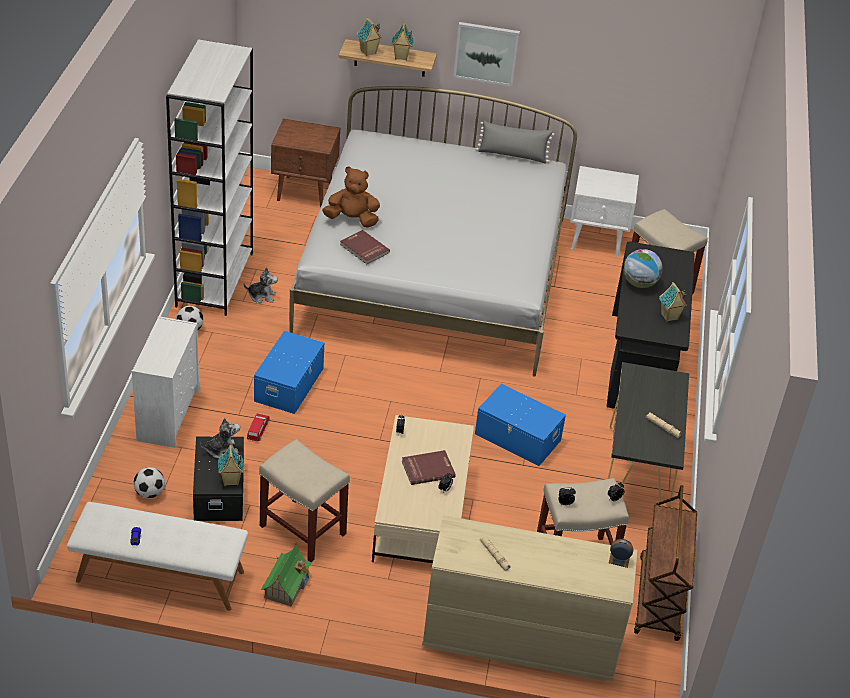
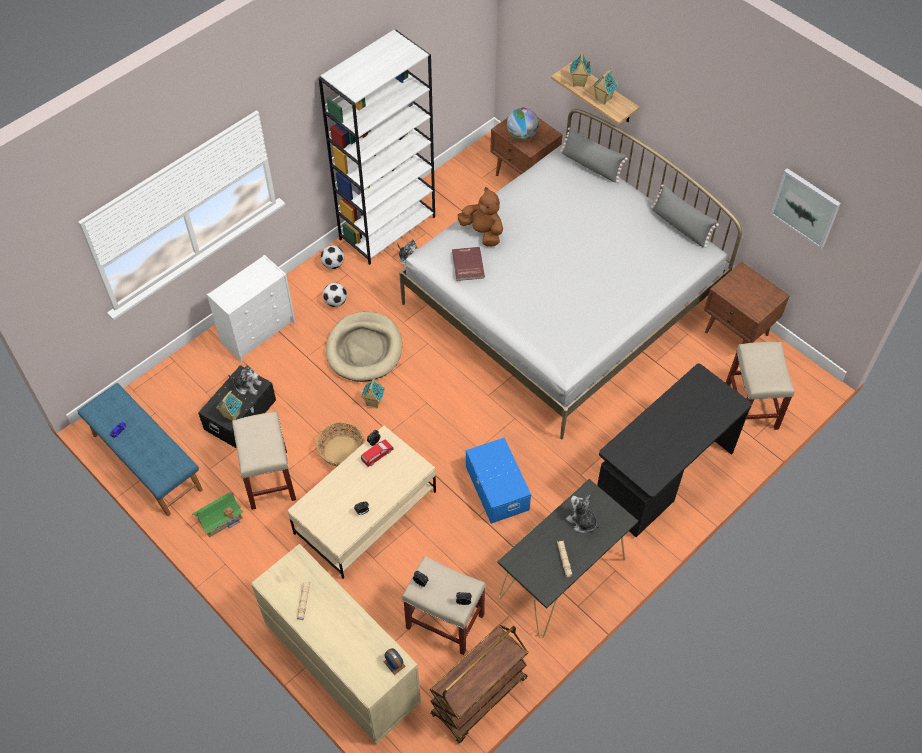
camera: 40 degrees right, 15 degrees up
(149, 493) = (194, 390): football -> football (335, 302)
(160, 577) = (146, 462): white bench -> blue bench
(258, 430) = (308, 377): red toy car -> red toy car (377, 455)
(290, 384) = (364, 349): blue storage box -> beige dog bed
(350, 474) = (341, 451): none -> basket
(394, 138) = (591, 165): none -> grey pillow
(427, 468) = (365, 486): red book -> none
(486, 53) = (678, 125): picture -> picture (805, 207)
(597, 240) = (737, 334): white nightstand -> brown nightstand
(639, 283) = (668, 411): globe -> globe (522, 135)
(648, 394) = (582, 521): none -> plush toy
(669, 317) = (663, 458): toy house -> toy house (373, 403)

